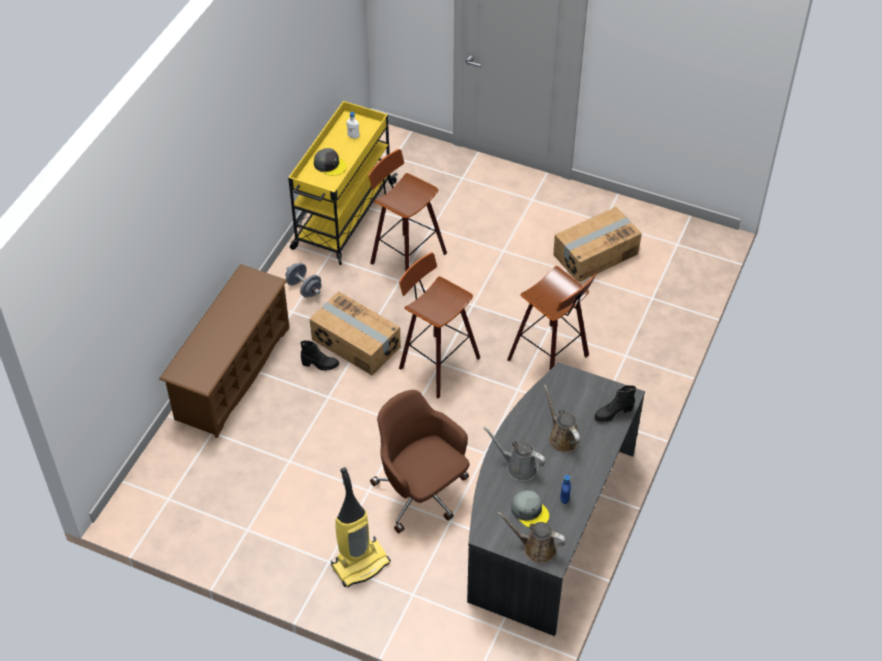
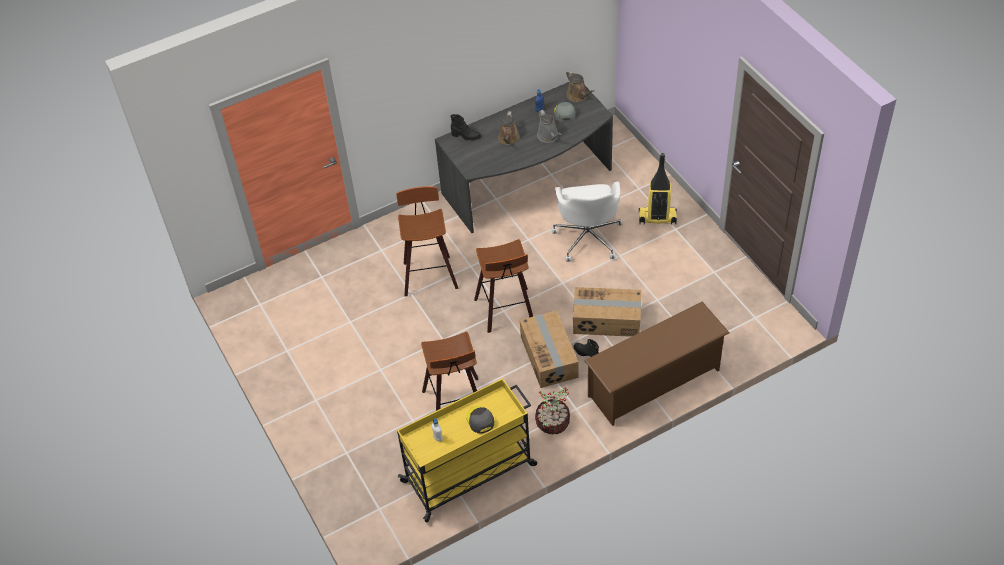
camera: 140 degrees left, 0 degrees up
(304, 288) = (552, 423): grey dumbbell -> potted plant
(422, 493) = (588, 237): brown office chair -> white office chair
(595, 254) = (321, 329): cardboard box -> cardboard box (607, 320)

